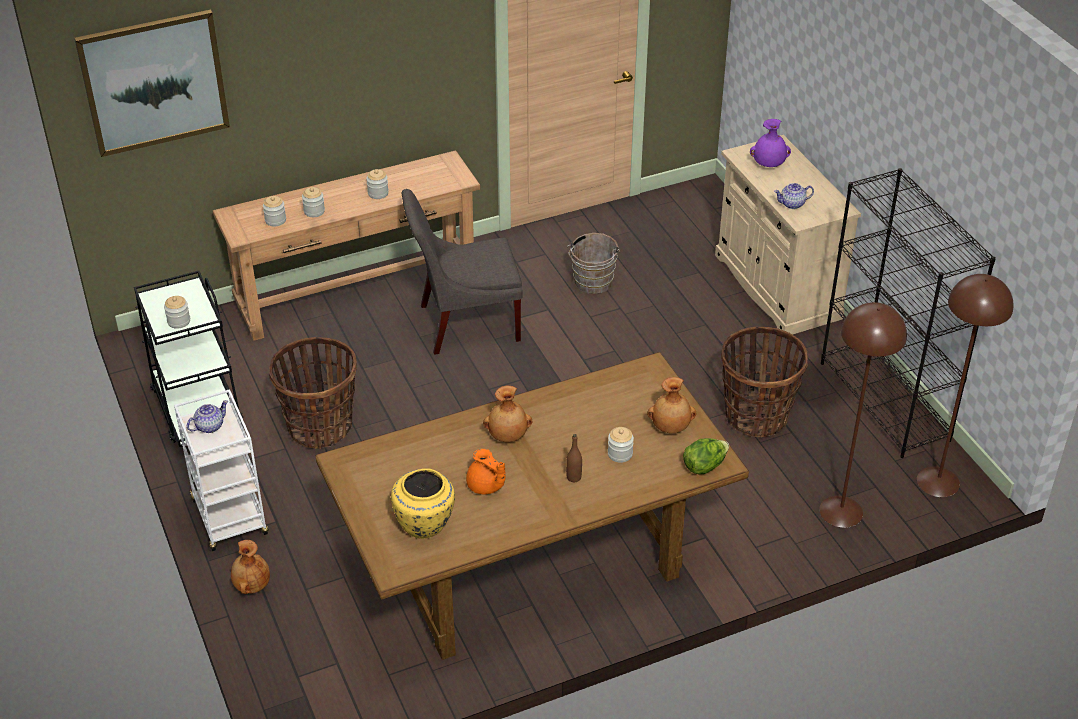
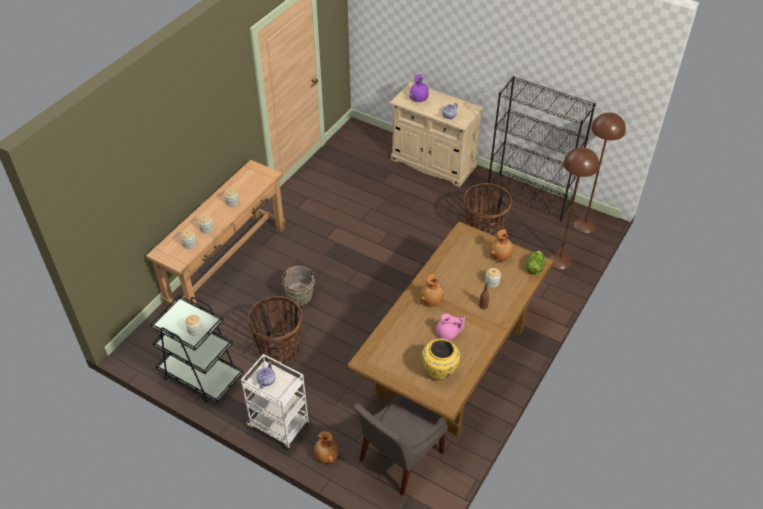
camera: 35 degrees left, 5 degrees up
(154, 82) = (103, 192): picture -> none
(464, 323) = (301, 254): grey chair -> grey chair (398, 458)
(486, 486) = (448, 333): orange teapot -> pink teapot
(592, 284) = (346, 202): brown bucket -> brown bucket (300, 298)

